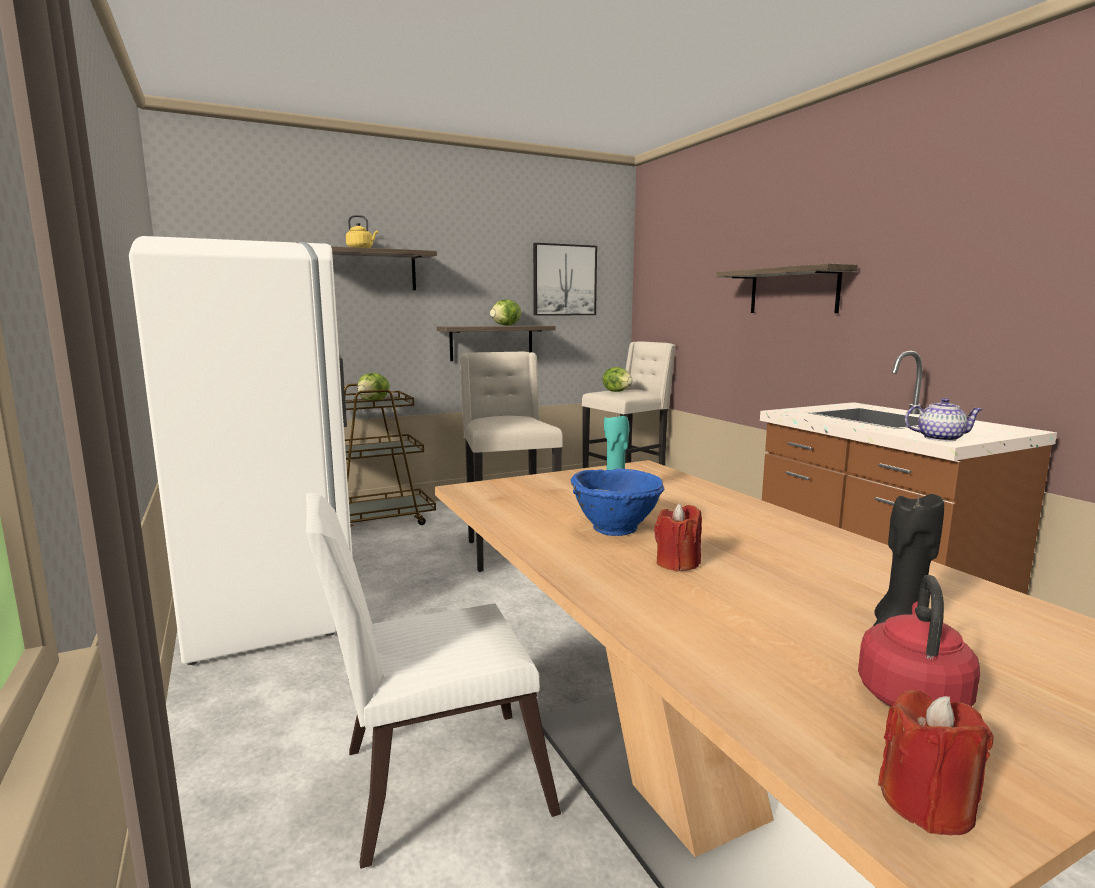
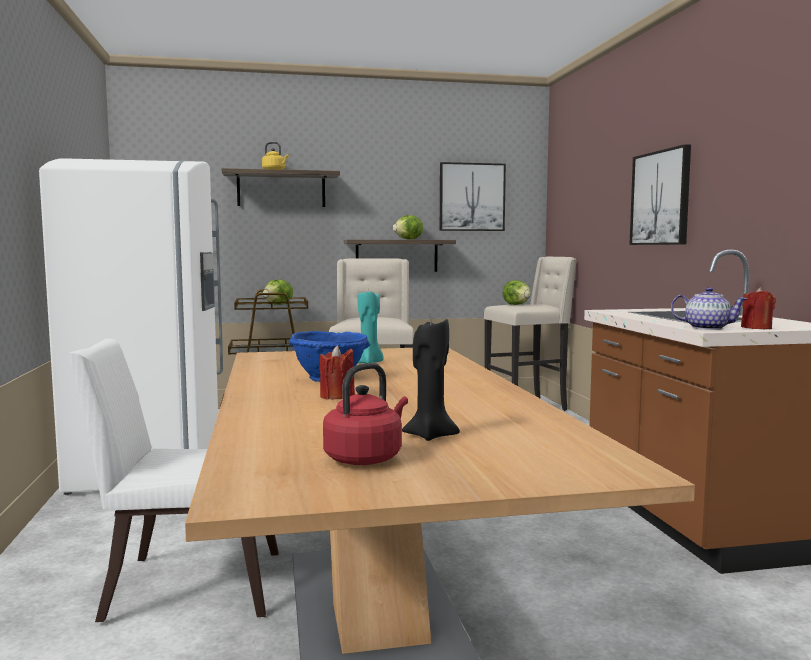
camera: 15 degrees right, 5 degrees down
(793, 291) = (661, 198): shelf -> picture
(927, 804) = (268, 491): red candle -> red candle (756, 328)

